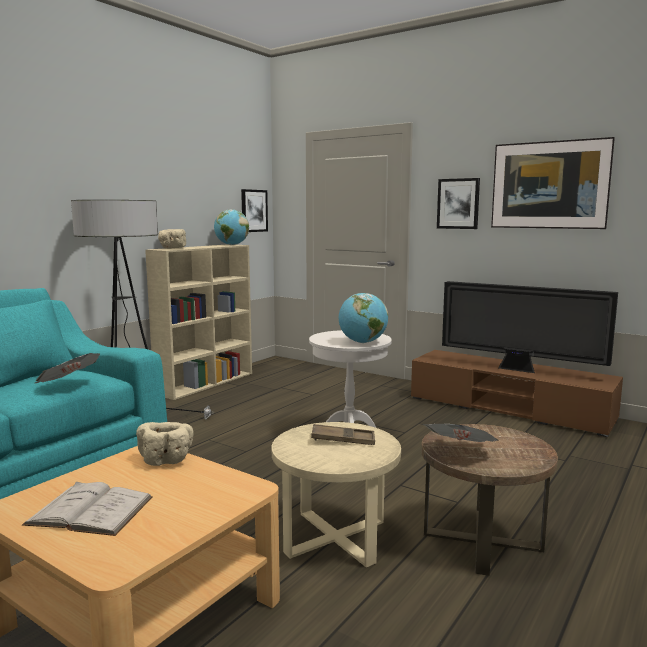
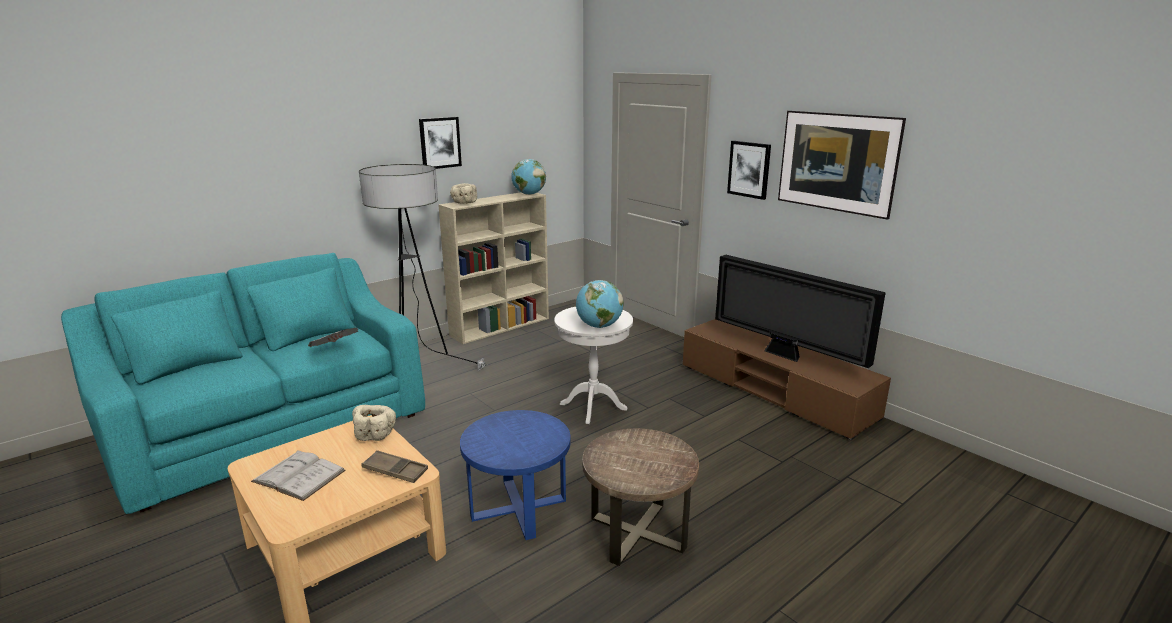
camera: 15 degrees right, 10 degrees up
(253, 210) = (560, 154): picture -> picture (440, 143)
(335, 537) = (518, 508): beige side table -> blue side table
(343, 440) = (524, 432): brown tray -> brown tray (395, 471)
(460, 452) = (611, 461): newspaper -> none

